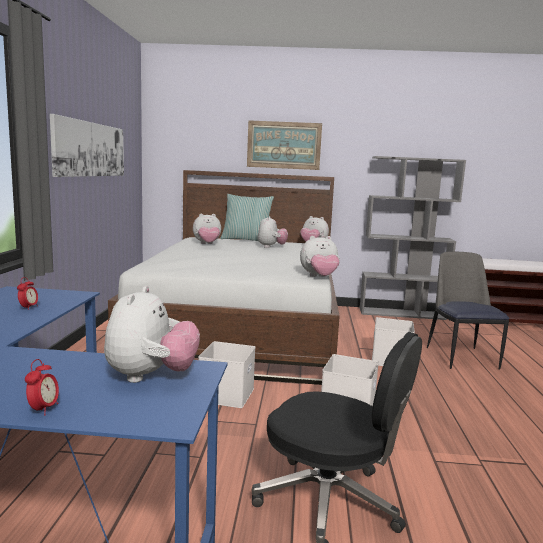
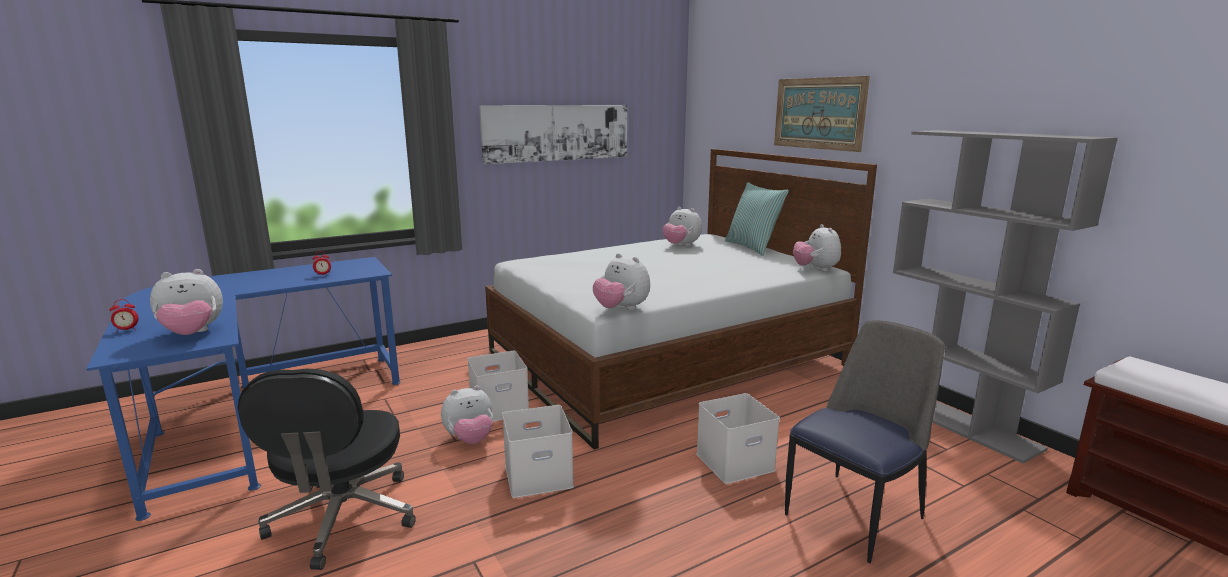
camera: 55 degrees right, 5 degrees up
(271, 247) = (741, 262): plush toy -> plush toy (470, 439)

